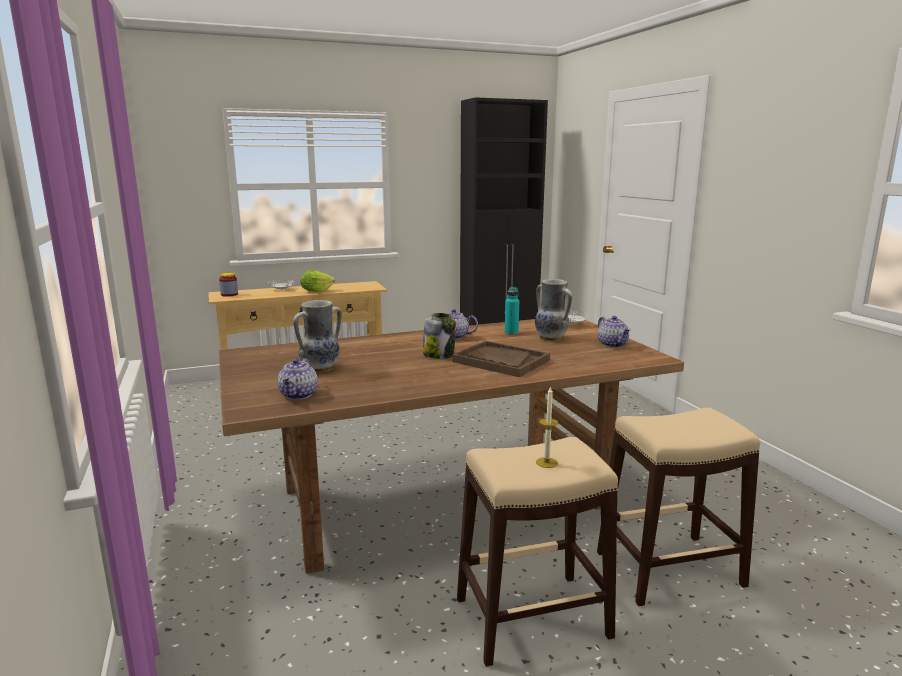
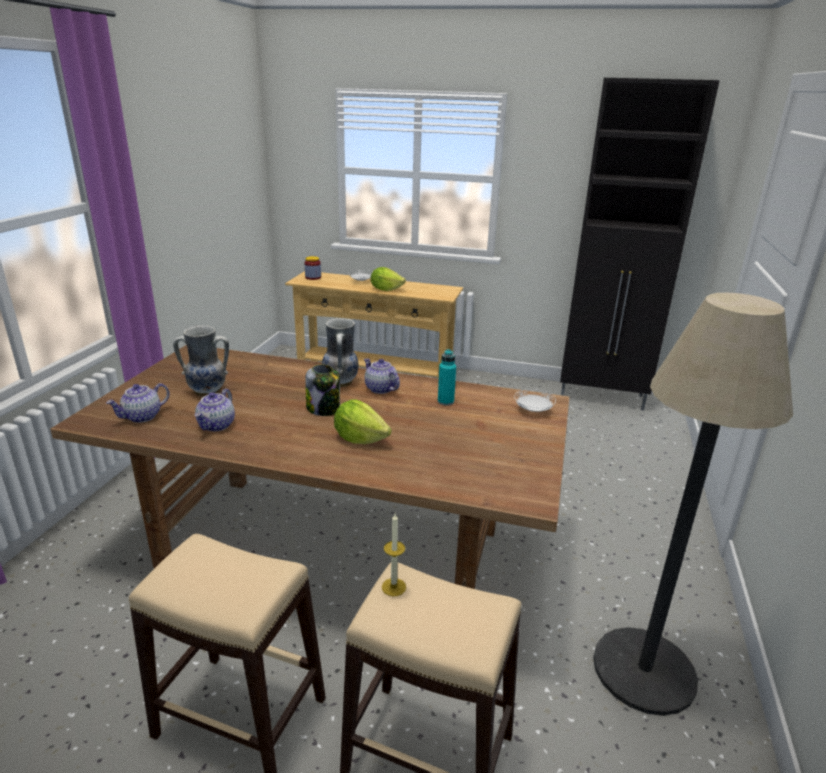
camera: 35 degrees right, 10 degrees up
(500, 361) = (360, 438): brown tray -> lettuce
(546, 462) = (217, 584): candle -> candle (393, 587)
(551, 338) = (472, 424): vase -> vase (341, 382)
(613, 344) = (522, 459): teapot -> teapot (217, 425)
(710, 477) = (644, 670): none -> floor lamp

